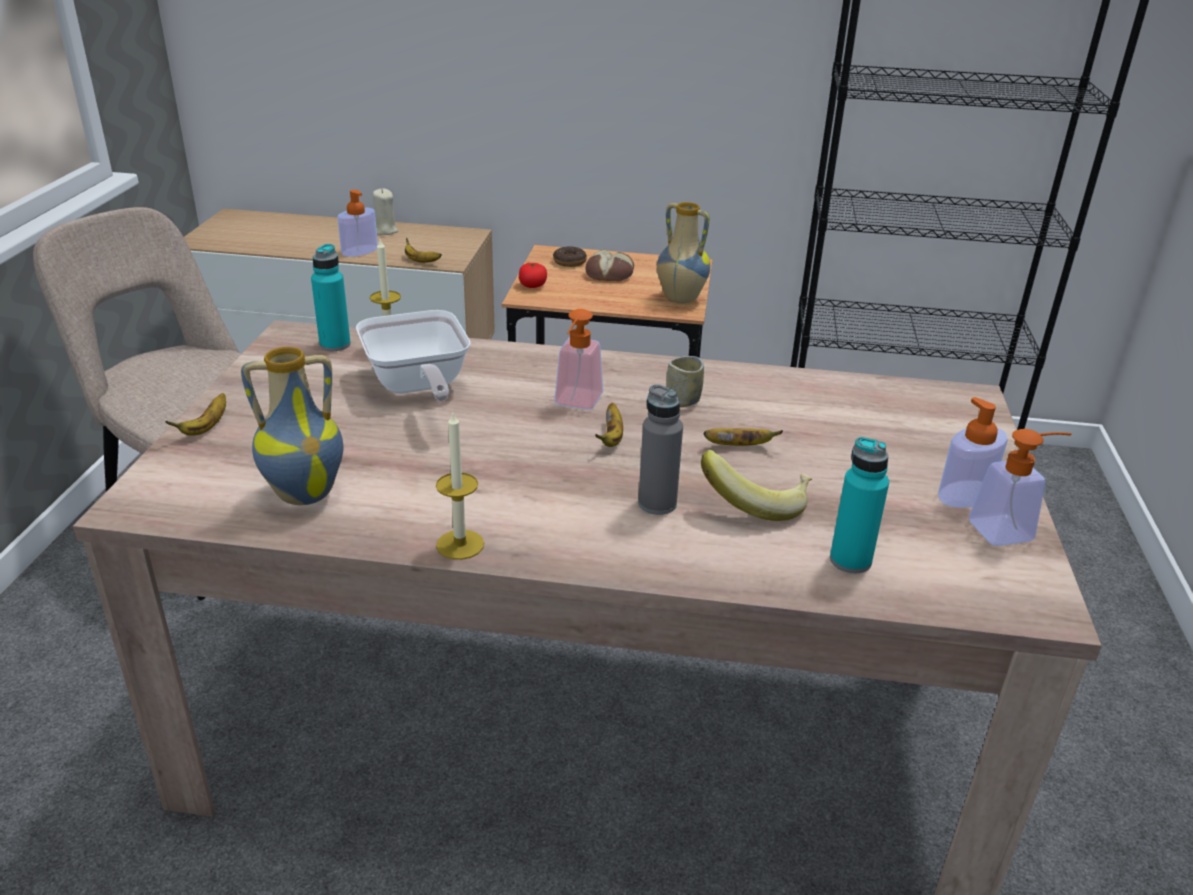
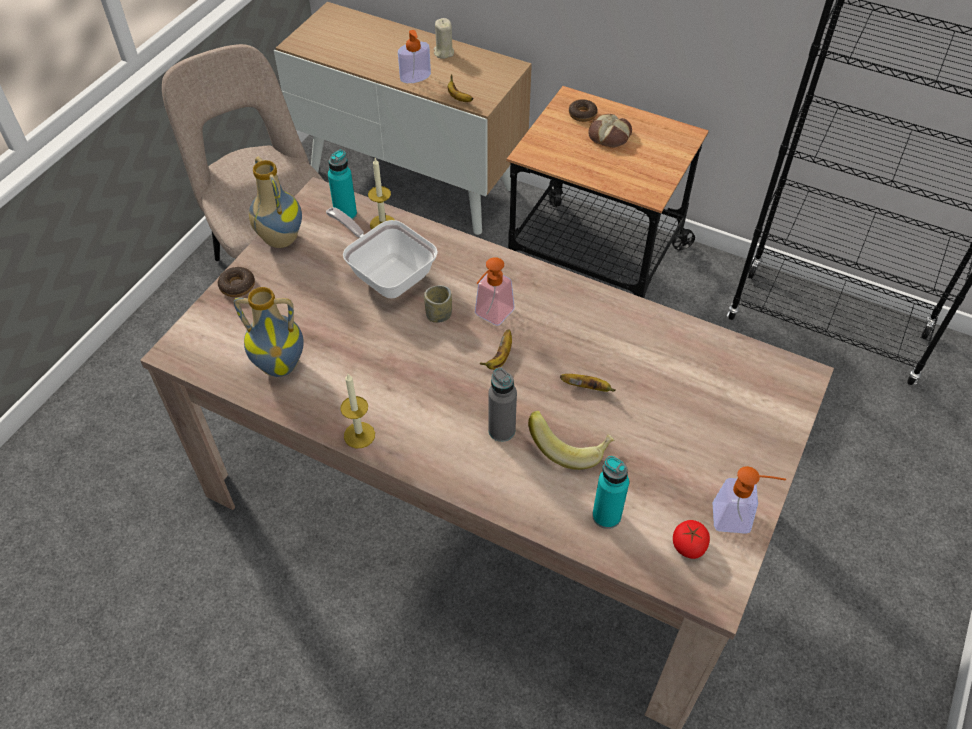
camera: 20 degrees right, 20 degrees up
(206, 427) = (237, 286): banana -> donut
(417, 387) = (386, 274): frying pan -> frying pan turned 135 degrees clockwise
(532, 285) = (539, 140): tomato -> tomato (688, 545)
(679, 299) = (653, 180): vase -> vase (279, 239)
(683, 401) = (570, 330): cup -> cup (439, 315)
(965, 494) = (727, 476): soap dispenser -> none

